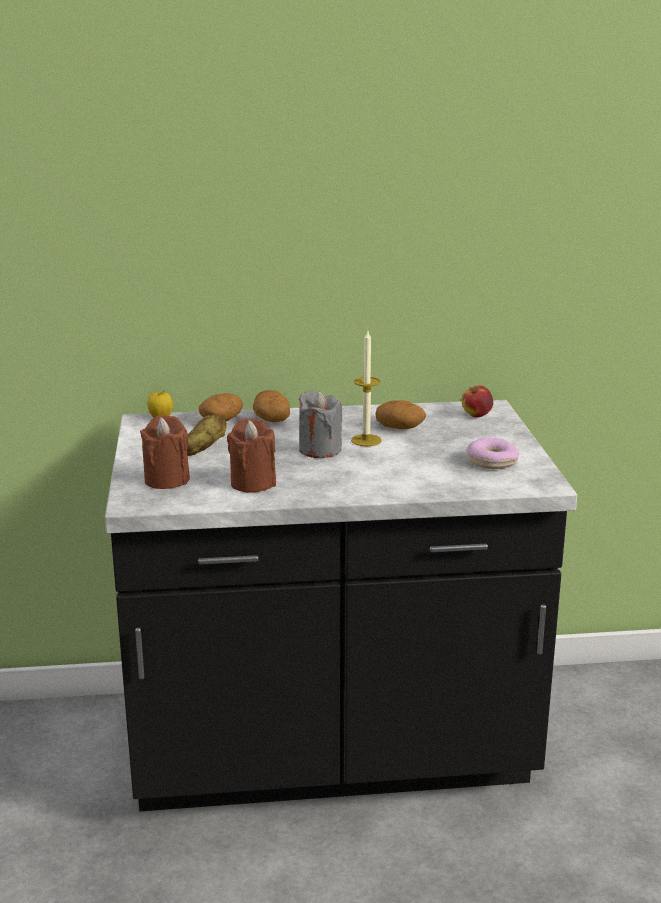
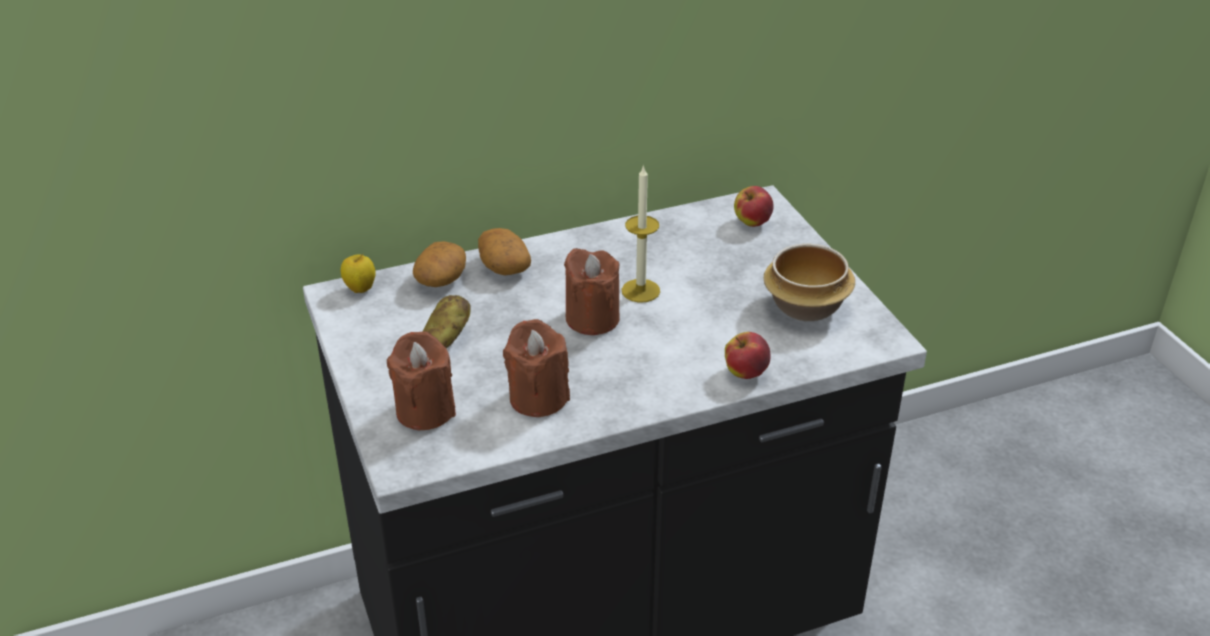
camera: 15 degrees left, 15 degrees up
(320, 450) = (592, 318): grey candle -> brown candle
(400, 428) = (672, 259): potato -> none
(420, 488) = (745, 373): none -> apple
(492, 462) = (807, 308): donut -> bowl

